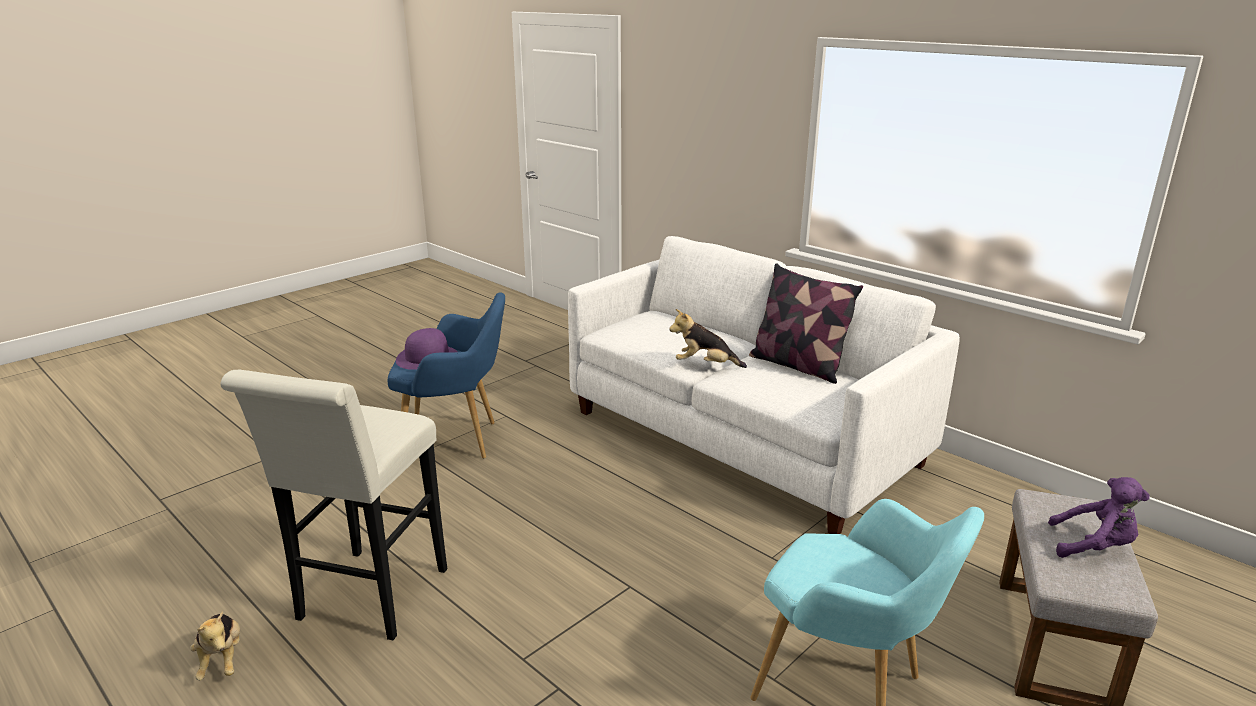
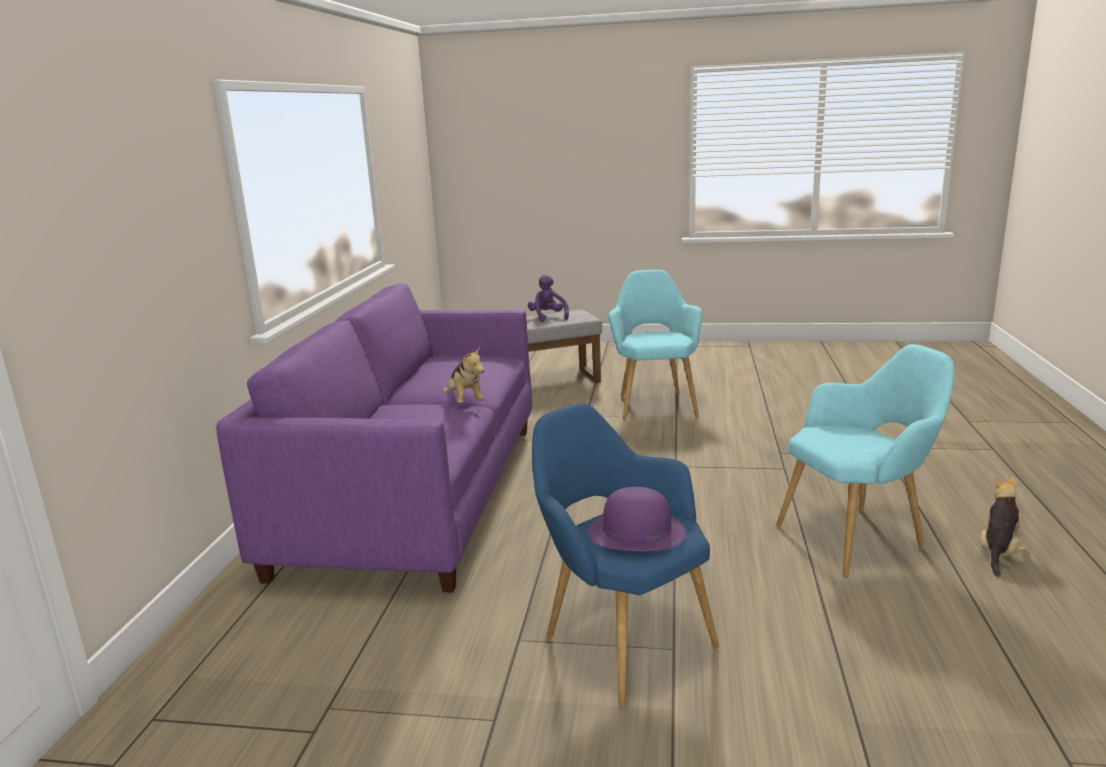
camera: 125 degrees left, 5 degrees down
(367, 601) = (859, 537): white stool -> turquoise armchair
(742, 437) = (416, 494): white sofa -> purple sofa
(797, 365) = (426, 376): pillow -> none

